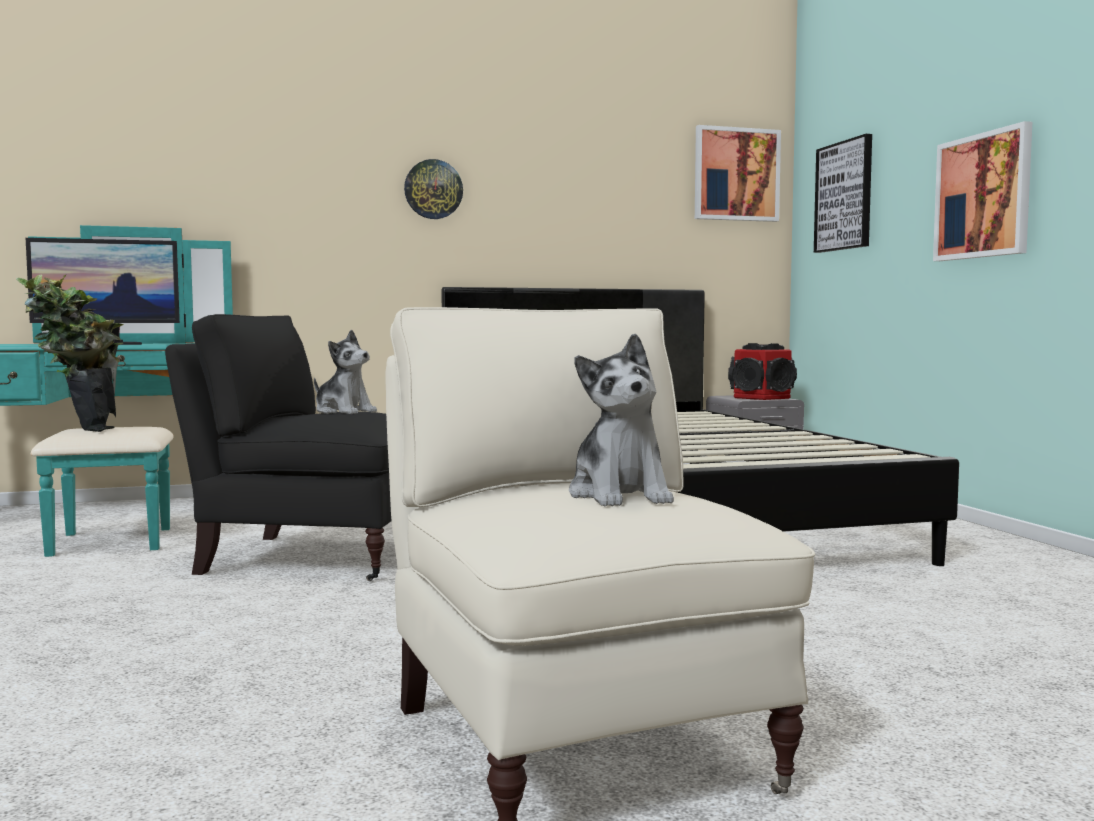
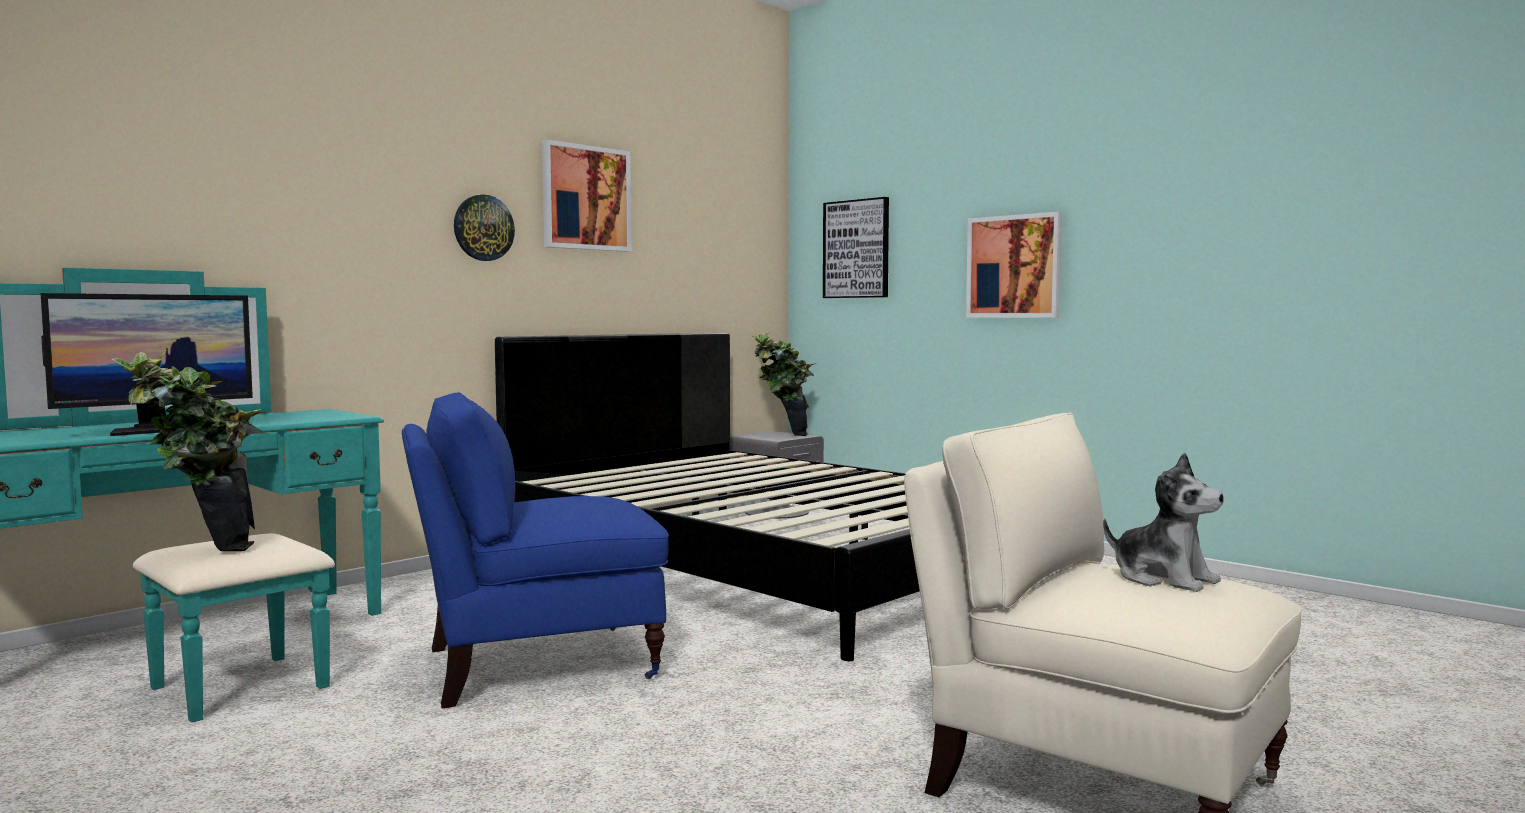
camera: 30 degrees left, 0 degrees up
(311, 557) = (534, 664): black armchair -> blue armchair
(344, 411) = (562, 499): plush toy -> none
(736, 174) = (747, 220): picture -> picture (586, 198)
(761, 397) = (783, 435): speaker -> potted plant

